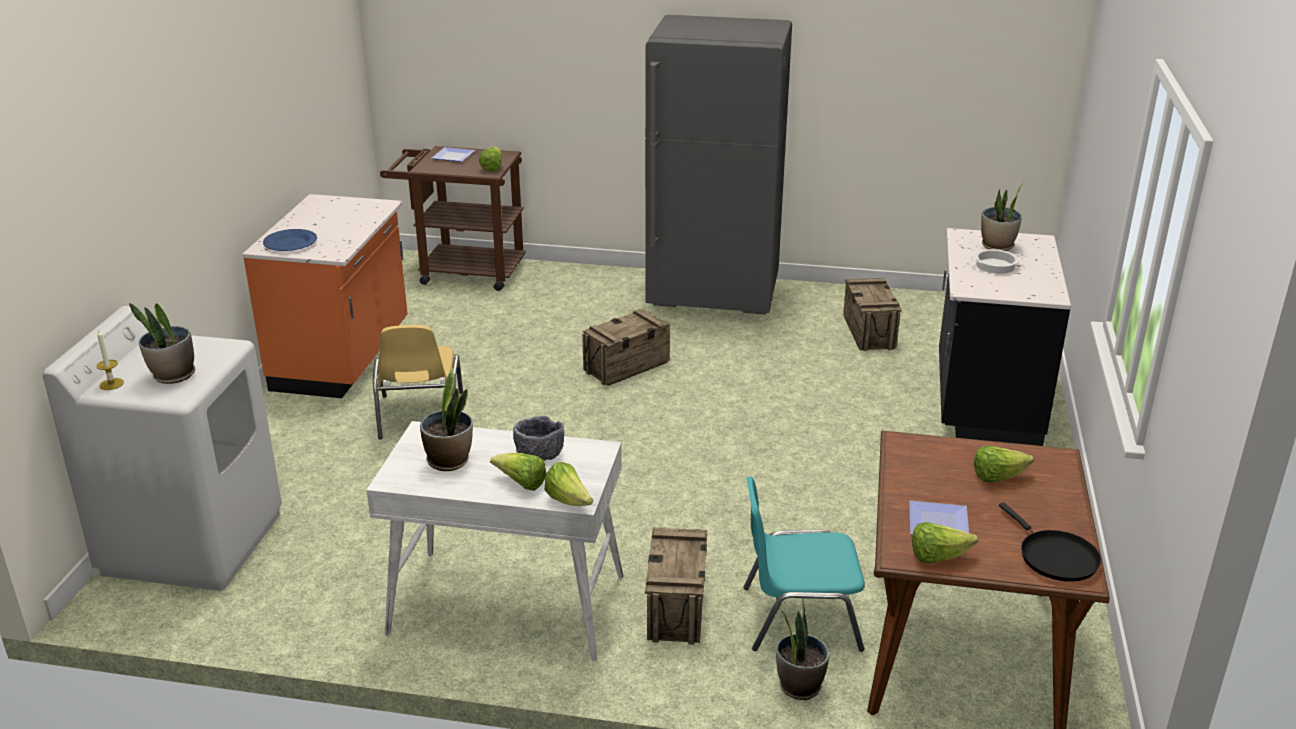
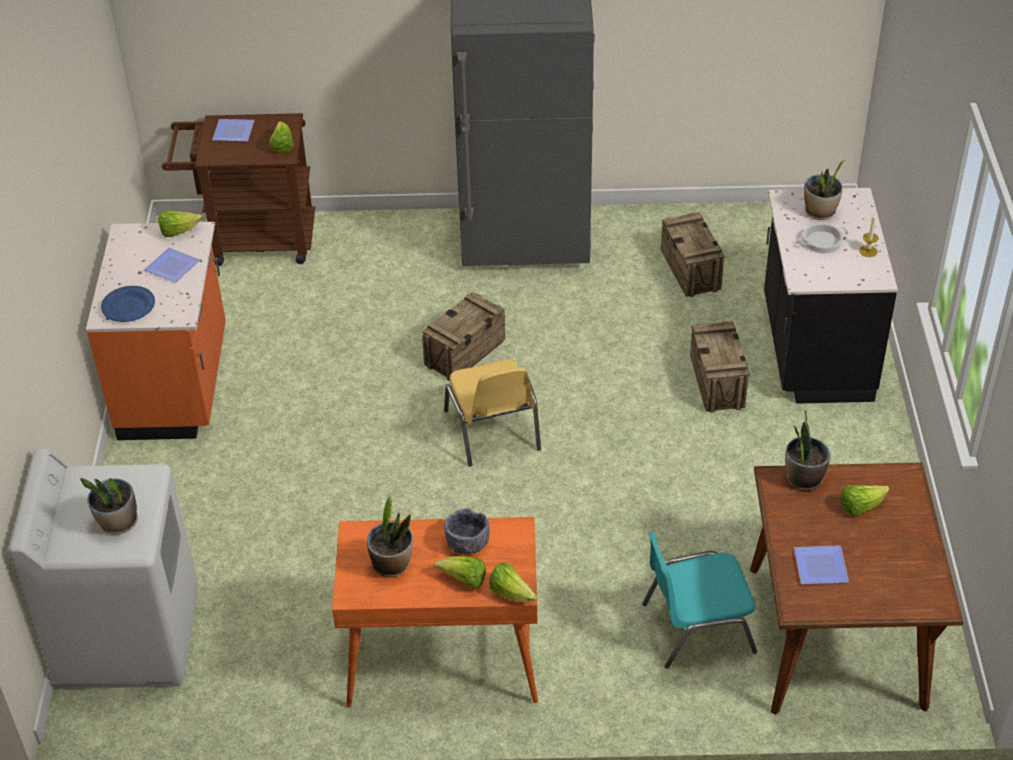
camera: 10 degrees left, 15 degrees up
(111, 384) = (66, 542): candle -> candle (868, 251)
(347, 223) = (172, 266): none -> plate
(419, 416) = (283, 450): yellow chair -> yellow chair (493, 431)
(506, 605) = (442, 658): white desk -> orange desk
(677, 607) = (590, 634): crate -> crate (717, 382)
(799, 686) = (711, 696): potted plant -> potted plant (803, 478)
(937, 557) = (826, 603): lettuce -> lettuce (178, 231)
(1054, 557) = (917, 588): black frying pan -> none

